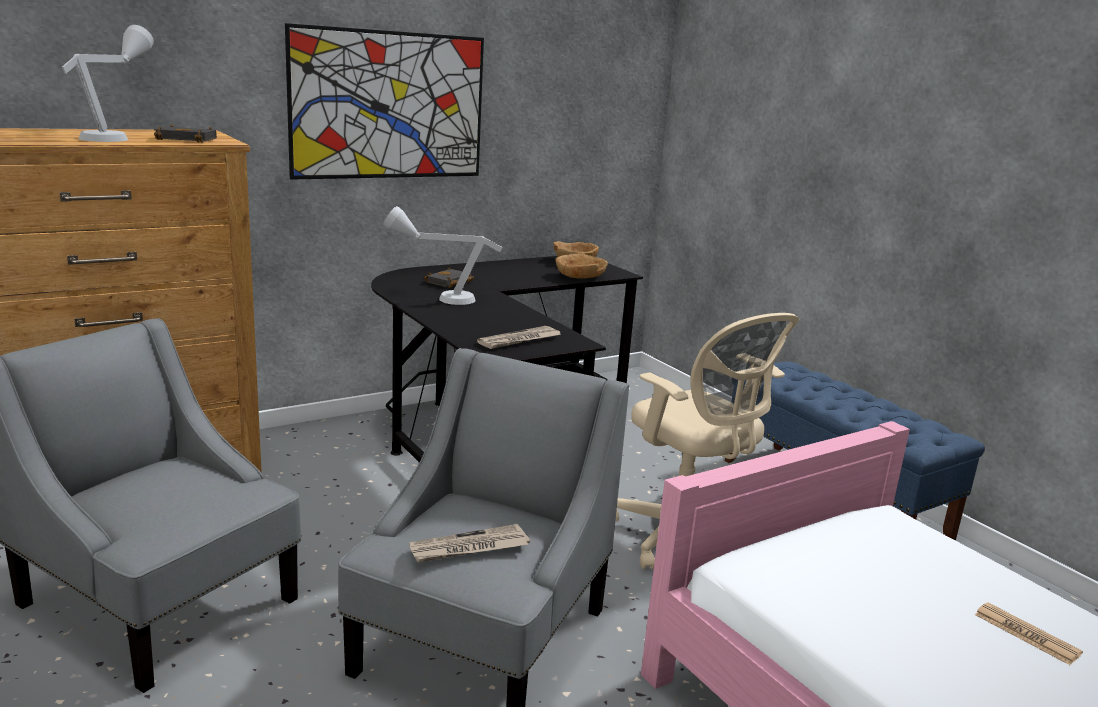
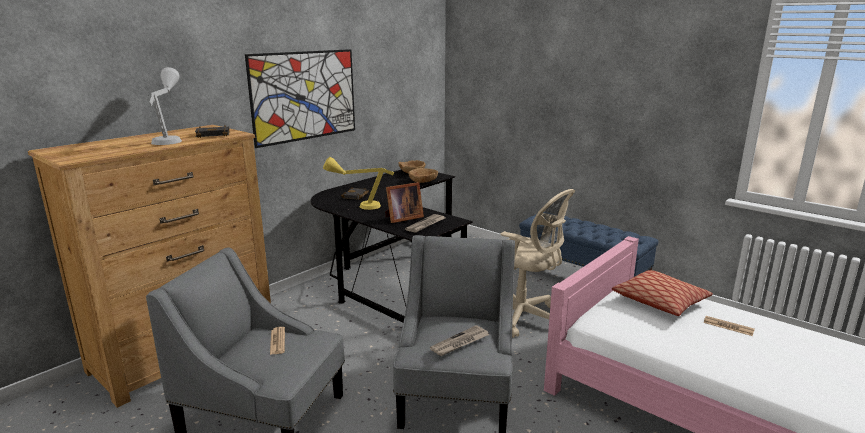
camera: 15 degrees left, 0 degrees up
(184, 482) = (277, 341): none -> newspaper
(438, 298) = (358, 207): grey table lamp -> yellow table lamp
(490, 324) = (402, 218): none -> picture frame
(908, 557) = (660, 302): none -> pillow

